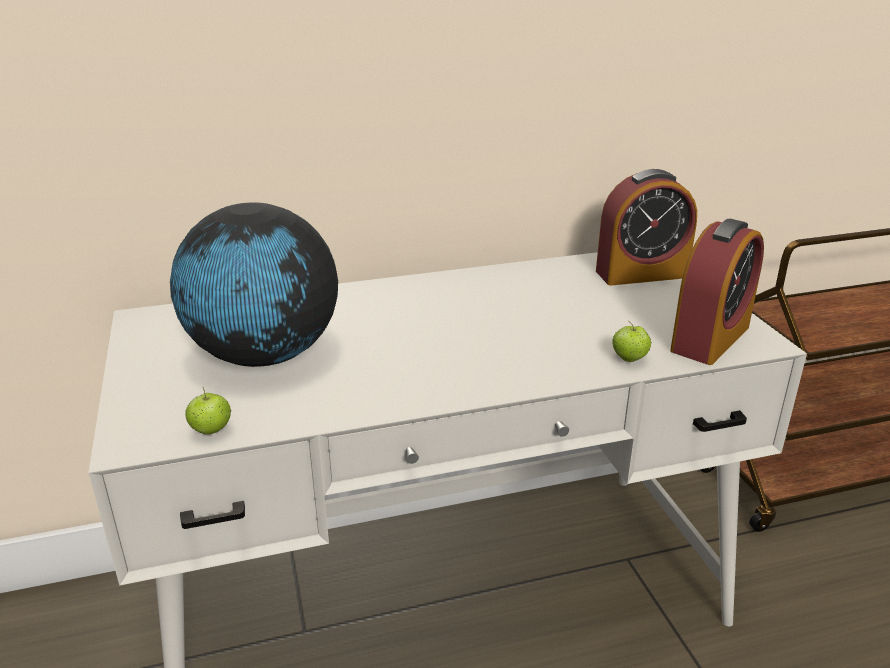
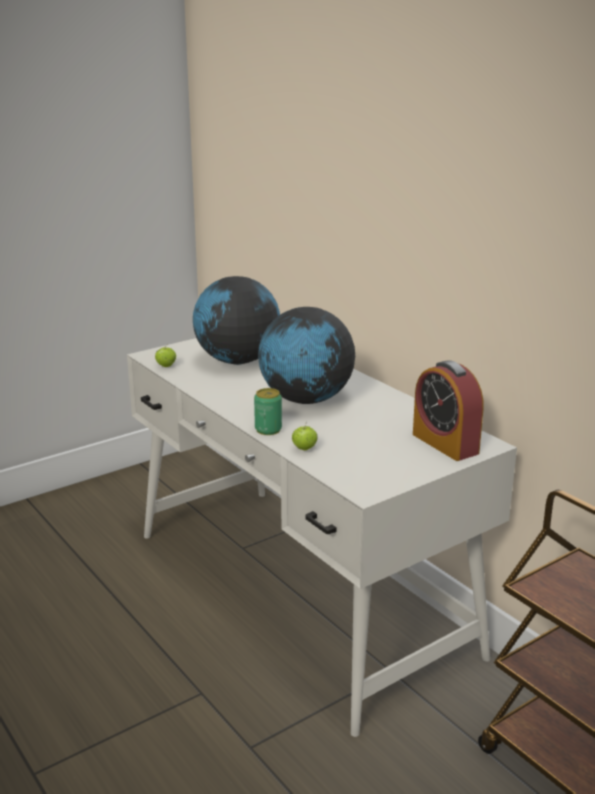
camera: 70 degrees right, 5 degrees down
(465, 329) = (305, 400): none -> globe
(553, 375) = (268, 429): none -> can
(710, 338) = (355, 473): alarm clock -> none

